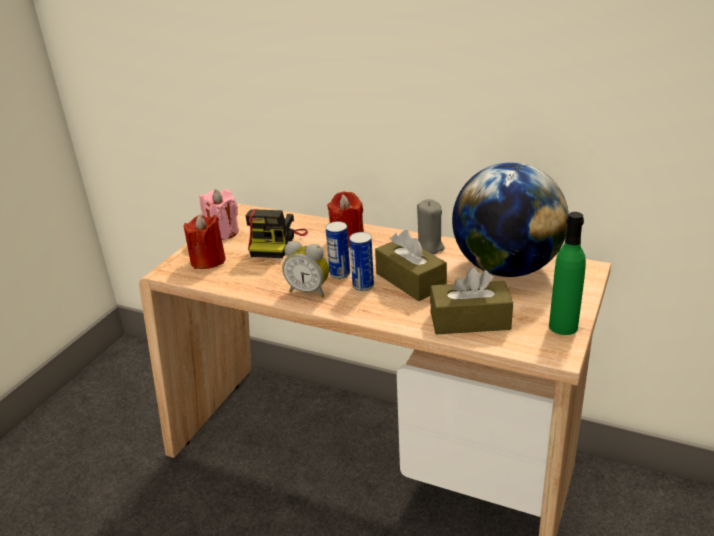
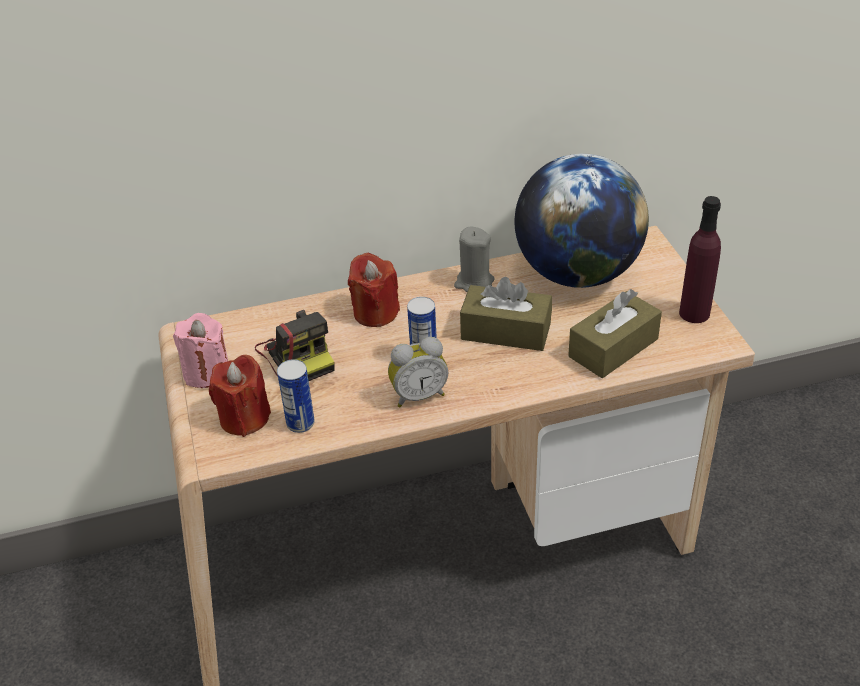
camera: 40 degrees left, 10 degrees up
(363, 286) = (466, 361): can -> can (300, 423)
(563, 326) = (694, 313): green bottle -> purple bottle

